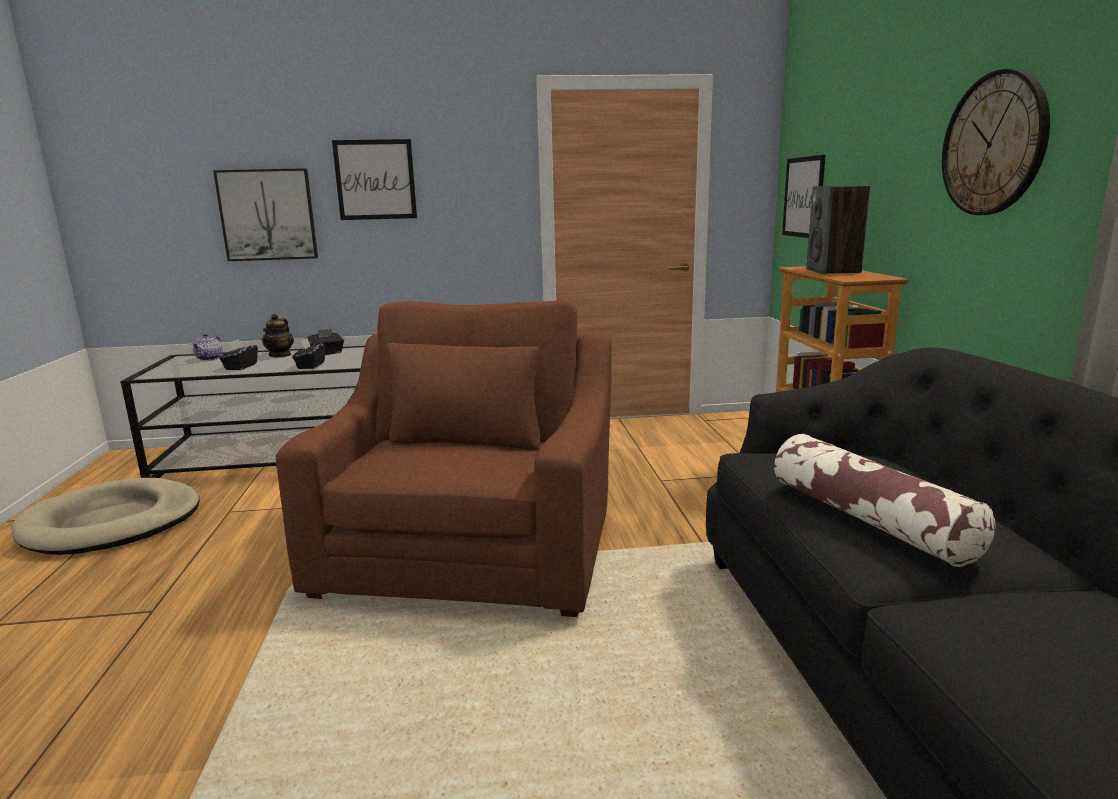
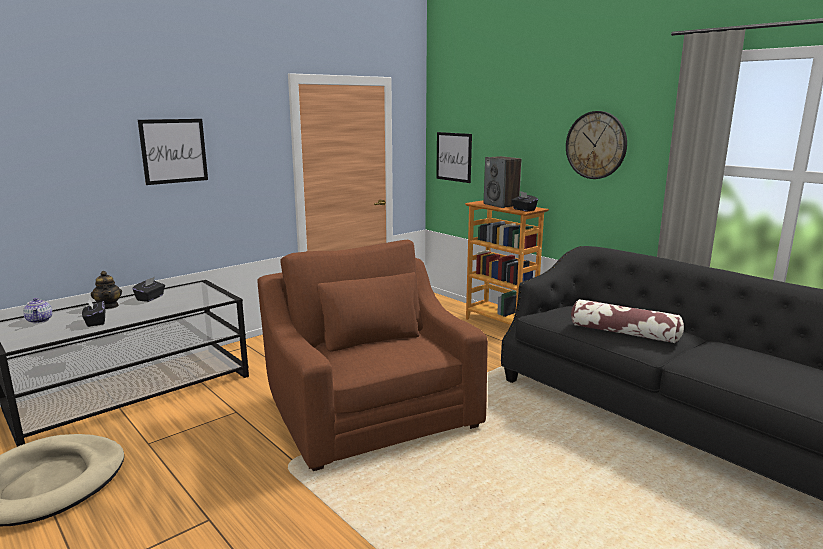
camera: 35 degrees left, 0 degrees up
(268, 215) = (79, 184): picture -> none
(310, 365) = (164, 310): black tissue box -> black tissue box (523, 209)

